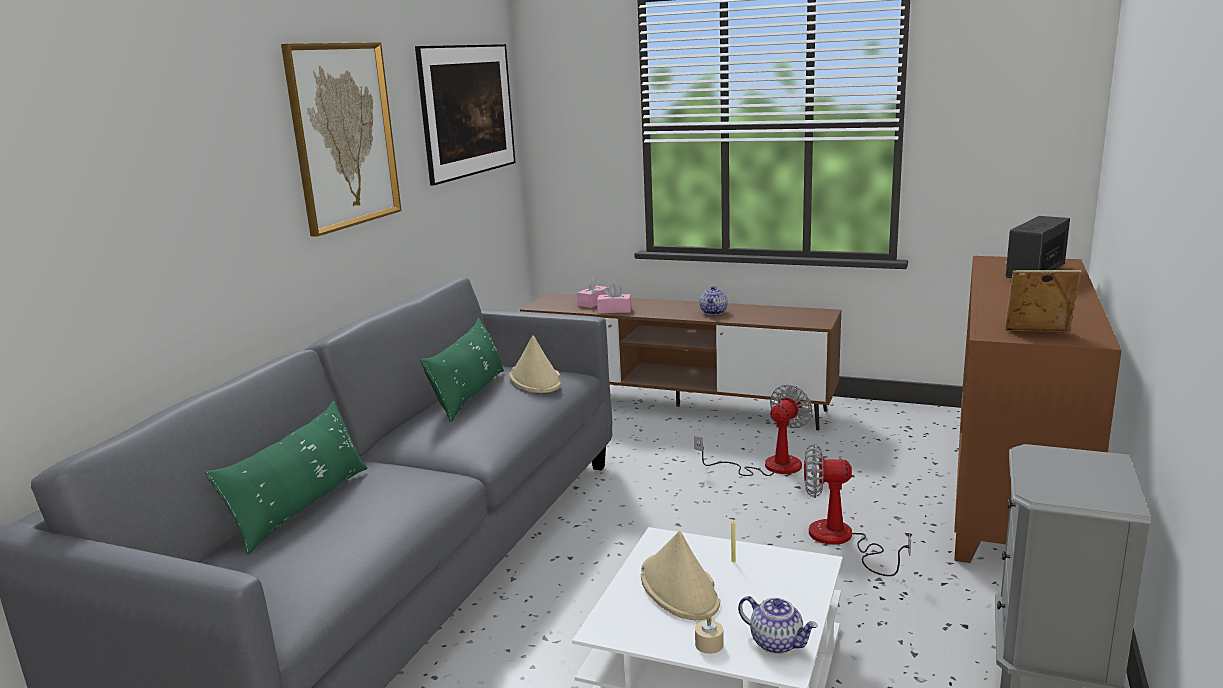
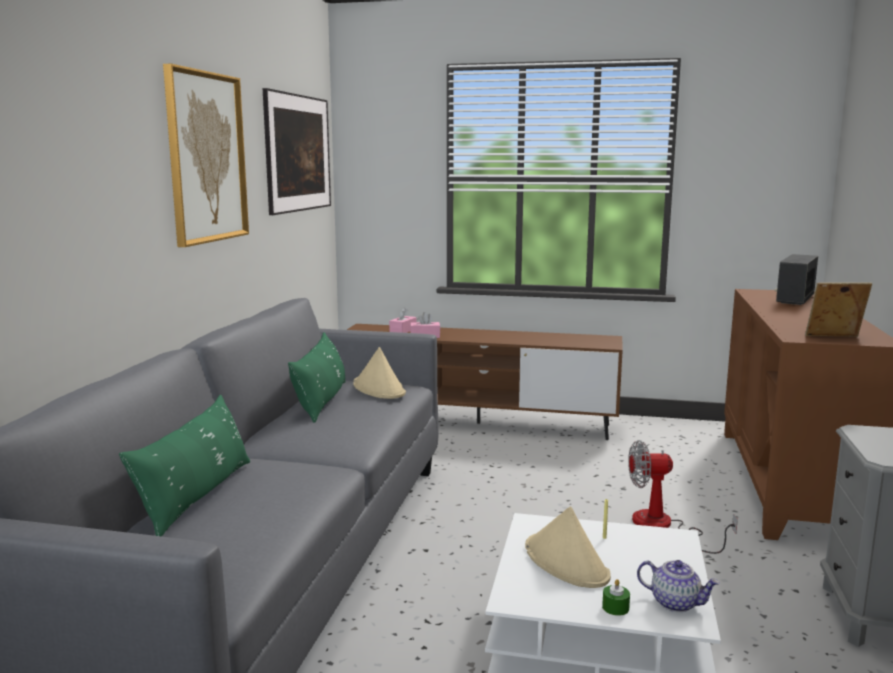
camera: 10 degrees left, 5 degrees down
(709, 644) = (615, 607): beige candle -> green candle
(714, 312) = (514, 338): teapot -> none
(768, 466) = (577, 469): fan -> none

